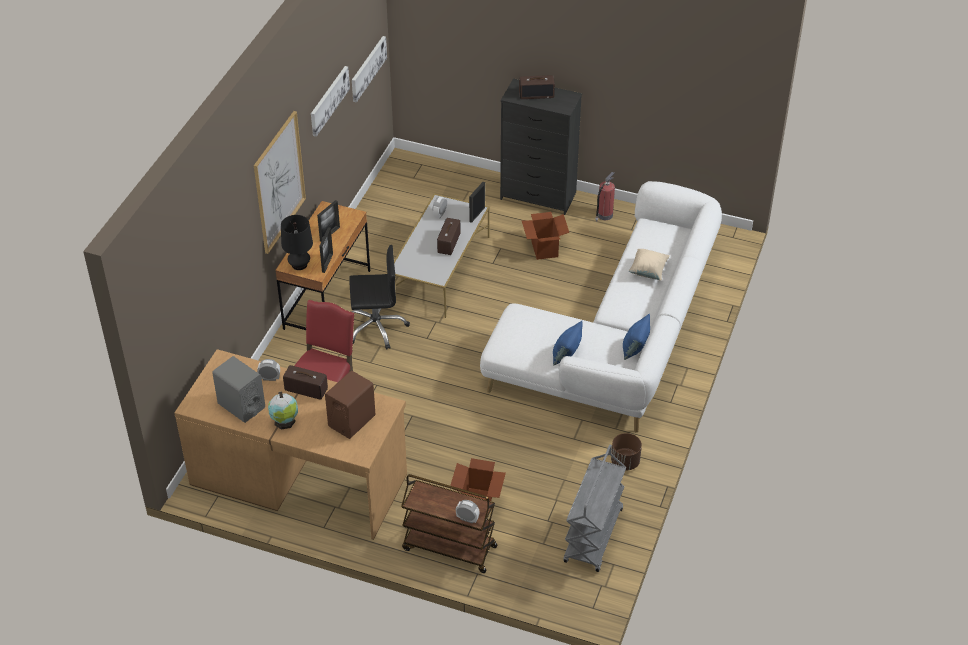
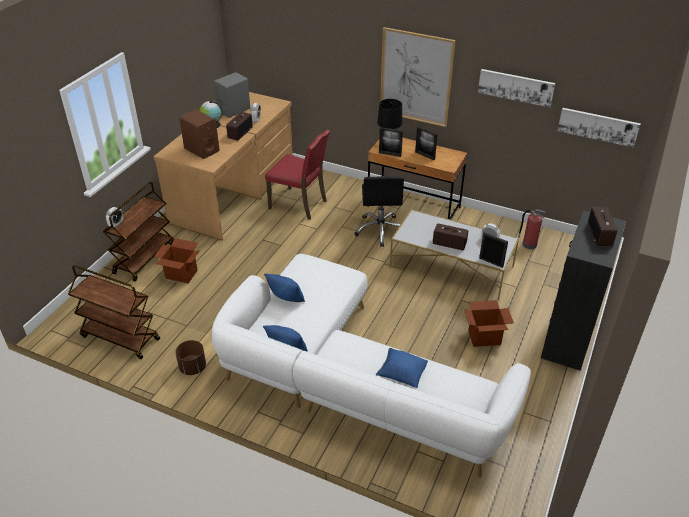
camera: 95 degrees right, 5 degrees down
(594, 536) = (119, 338): grey cart -> brown cart
(604, 215) = (544, 390): fire extinguisher -> fire extinguisher (528, 244)
(648, 271) = (401, 374): beige pillow -> blue pillow

